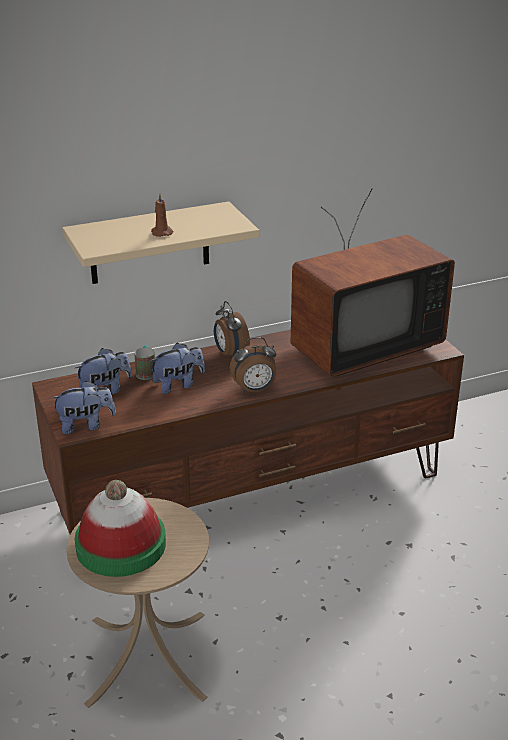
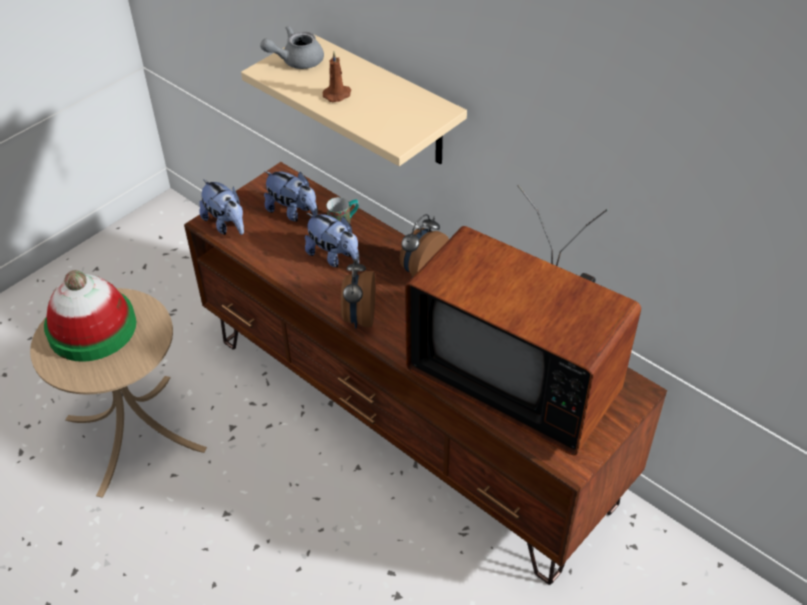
camera: 65 degrees right, 15 degrees up
(97, 237) = (296, 61): none -> grey teapot
(254, 390) = (359, 318): alarm clock -> alarm clock turned 45 degrees clockwise

